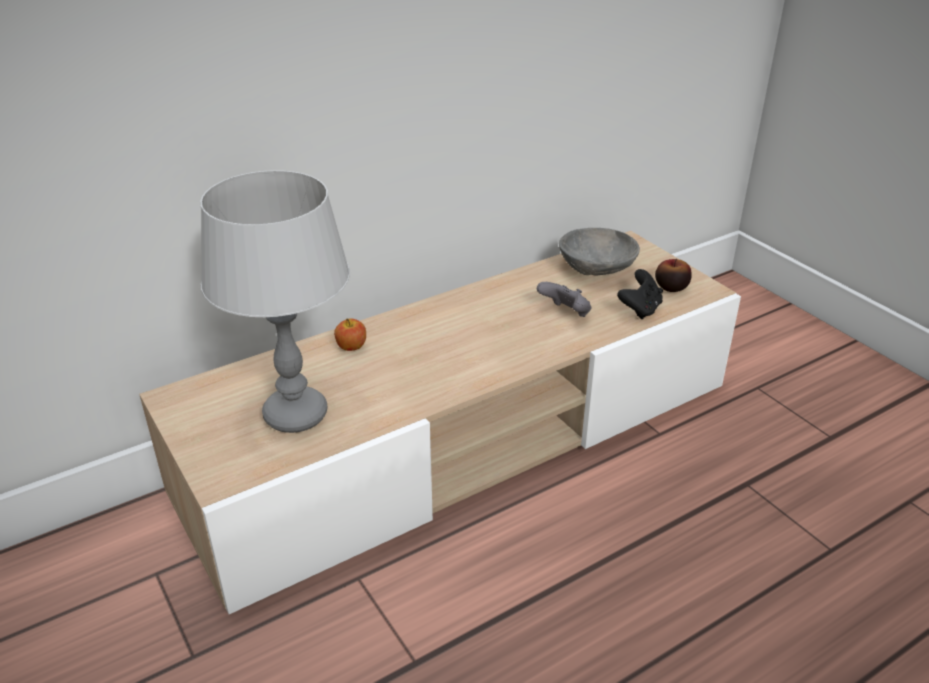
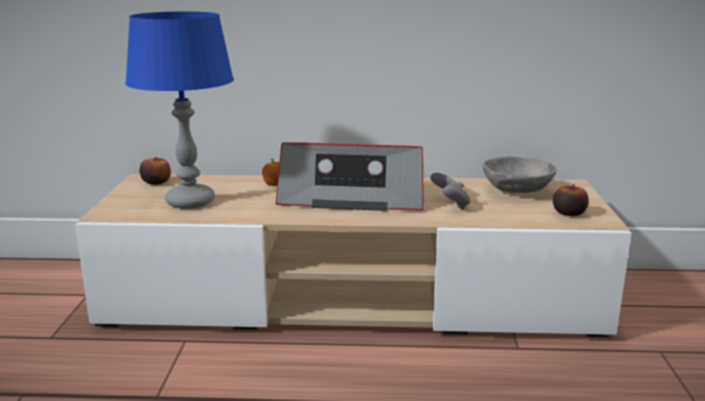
camera: 35 degrees right, 15 degrees down
(201, 397) = (156, 182): none -> apple
(295, 415) = (190, 202): grey table lamp -> blue table lamp
(461, 337) = (352, 197): none -> radio
(640, 309) = (518, 217): black game controller -> none

